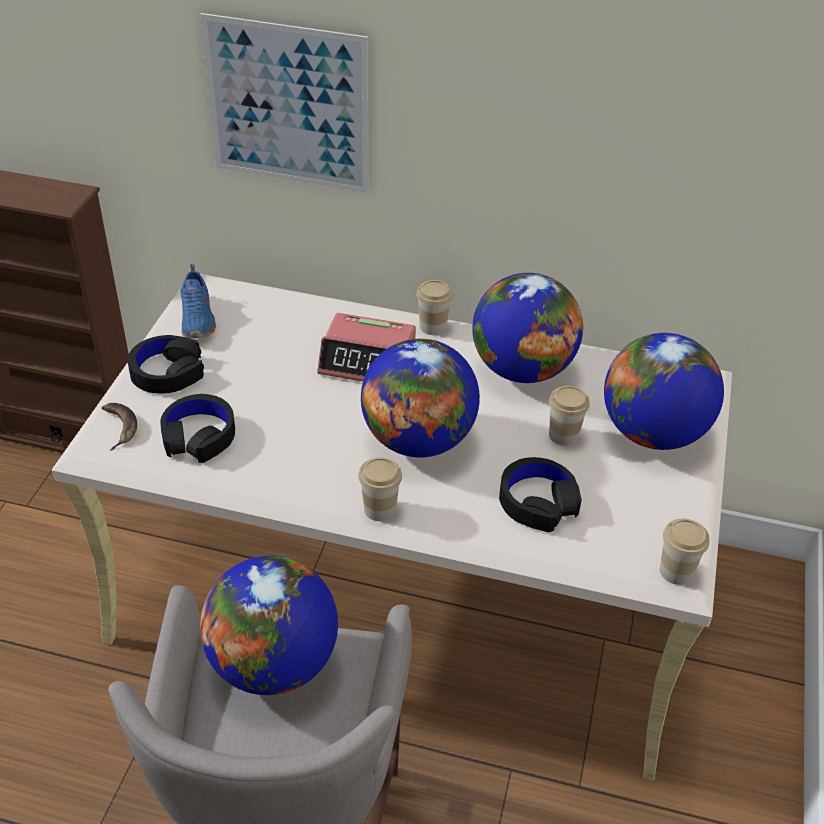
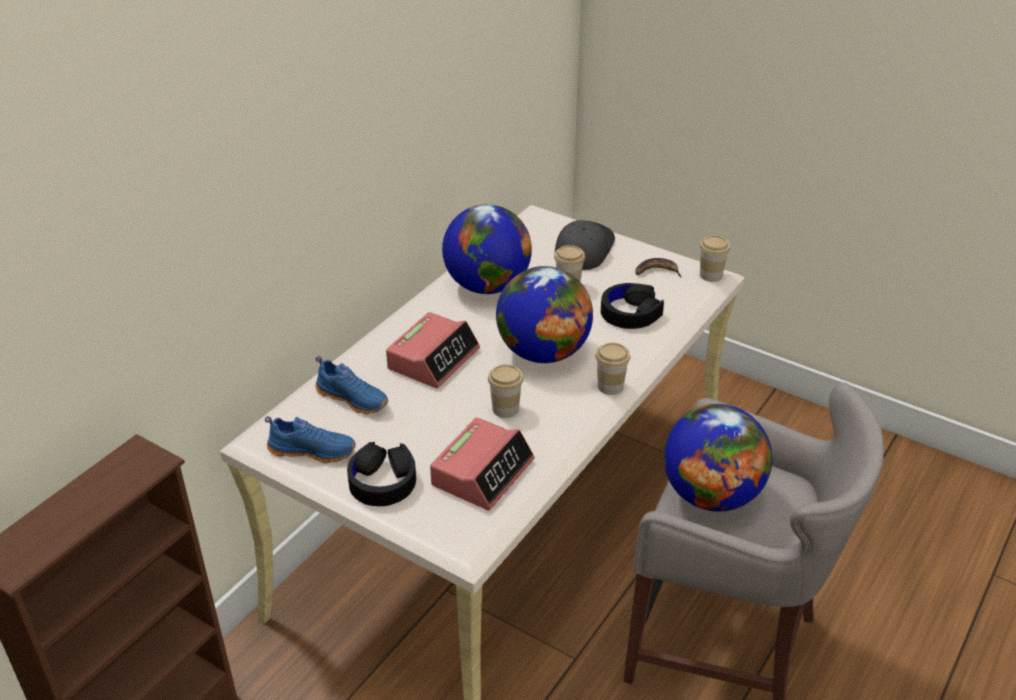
camera: 70 degrees left, 5 degrees down
(119, 426) = (445, 523): banana -> banana (656, 272)
(199, 436) = (483, 472): black headphones -> alarm clock
(282, 324) = (353, 398): none -> blue shoe
(288, 105) = (265, 216): picture -> none
(432, 326) = (409, 316): cup -> cup (505, 409)
(653, 433) = (583, 249): globe -> grey cap

